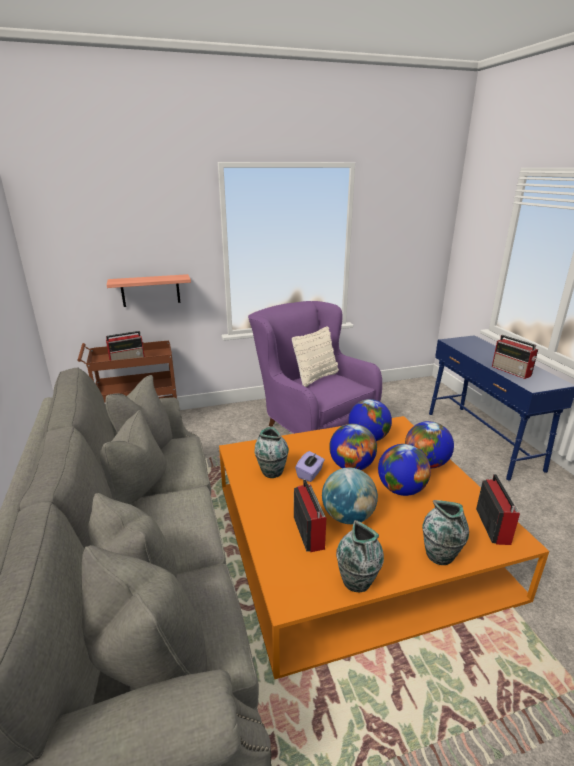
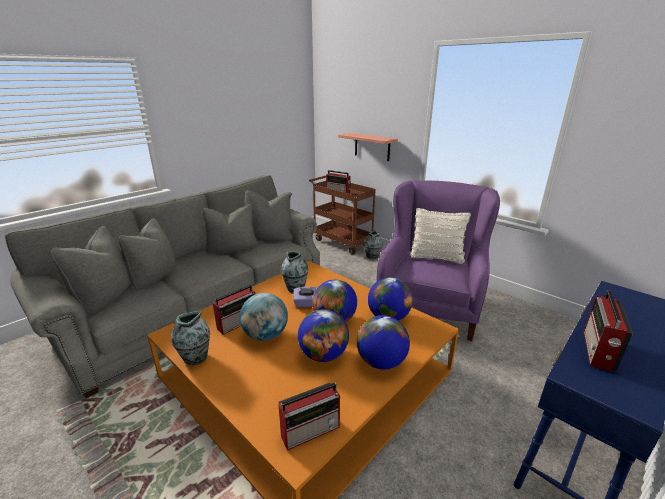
camera: 60 degrees right, 0 degrees up
(440, 555) = (244, 398): vase -> vase (372, 256)

